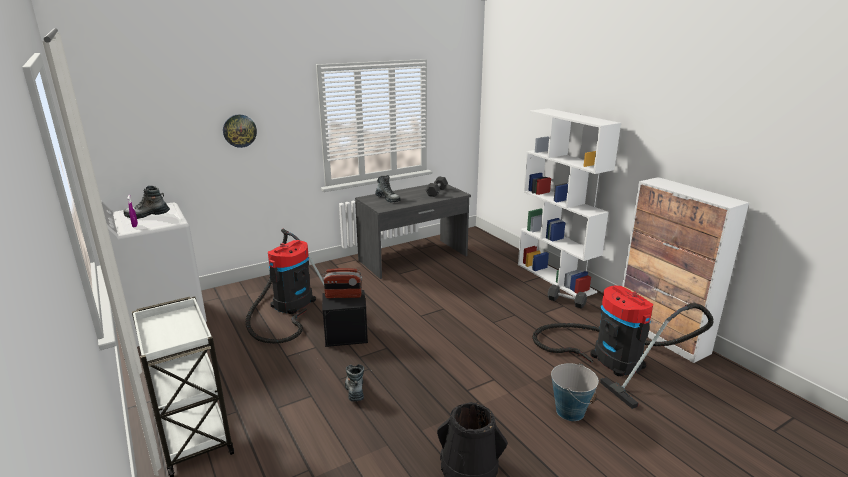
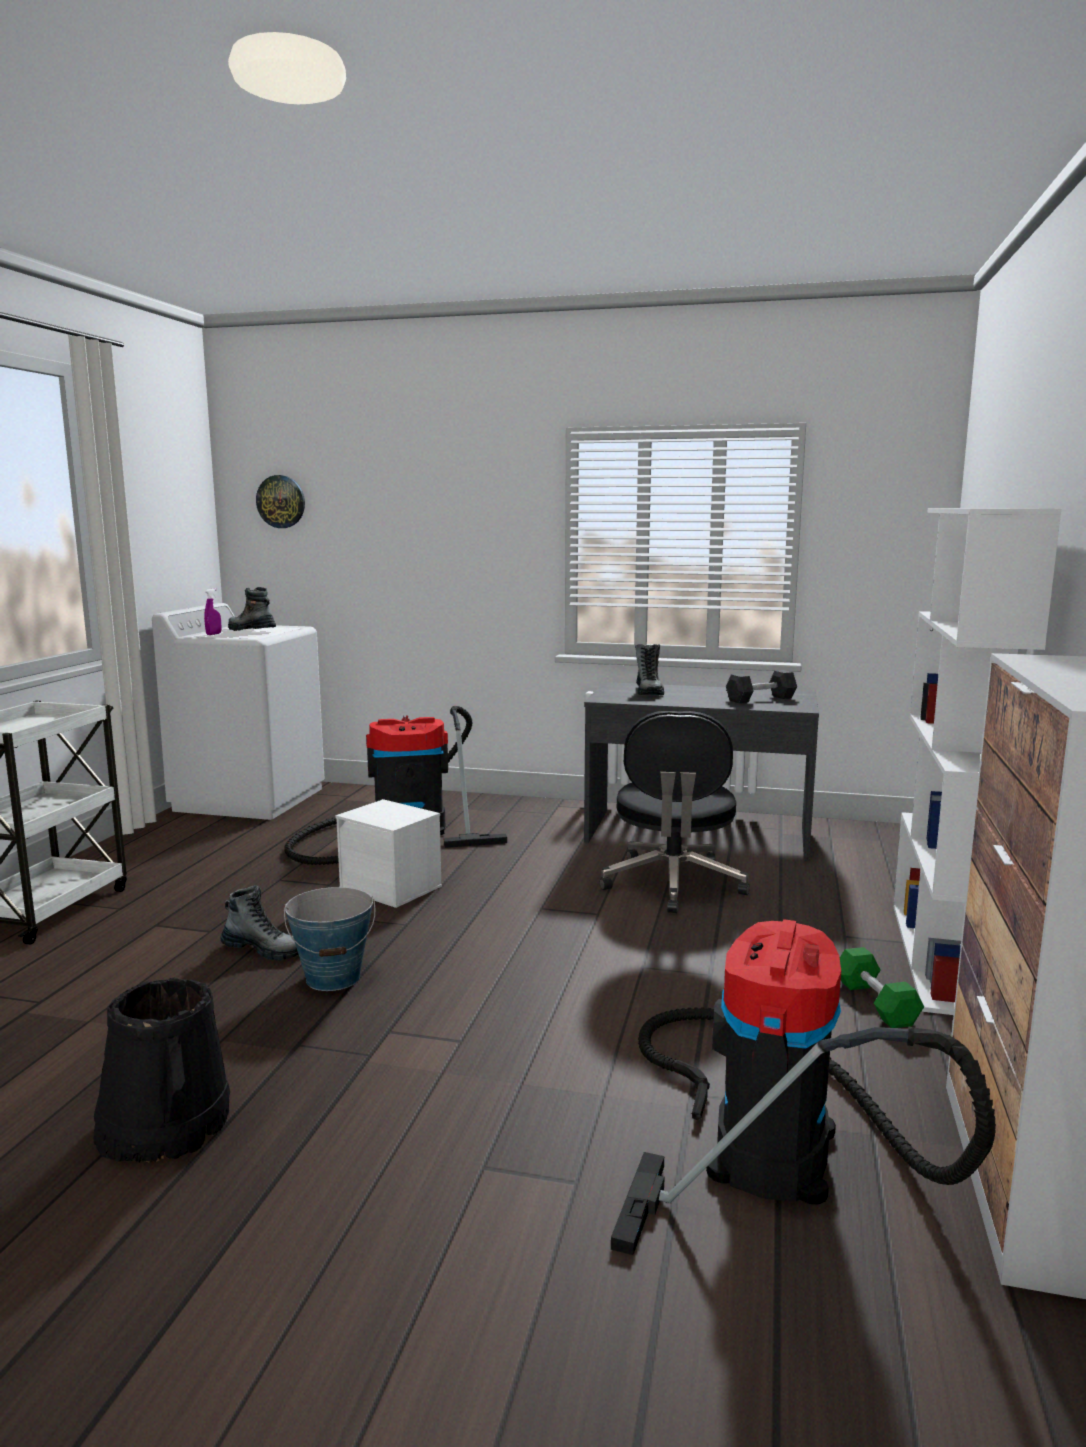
camera: 45 degrees right, 10 degrees down
(239, 130) = (428, 532): wall clock -> wall clock (281, 501)
(343, 296) = (397, 810): radio -> none
(346, 334) = (392, 887): black storage box -> white storage box
(355, 389) = (263, 950): boot -> boot turned 75 degrees clockwise
(444, 284) = (673, 884): none -> black office chair
(566, 302) = (875, 1003): black dumbbell -> green dumbbell
(570, 411) = (477, 1165): bucket -> bucket (333, 978)

